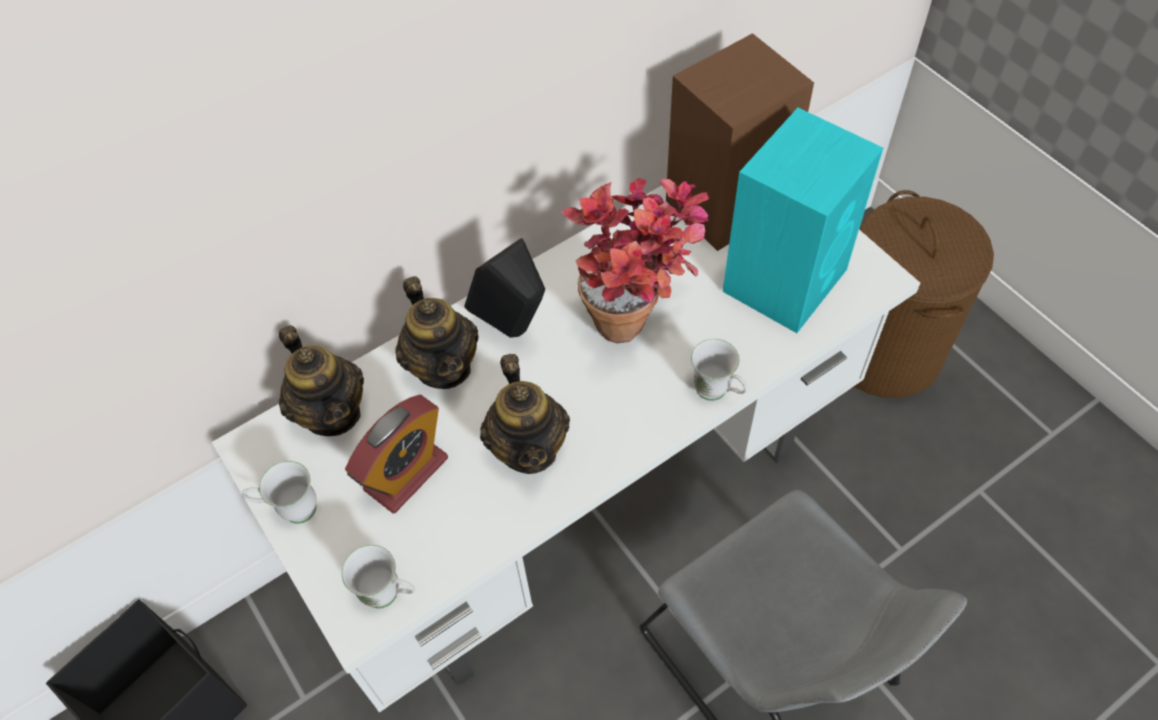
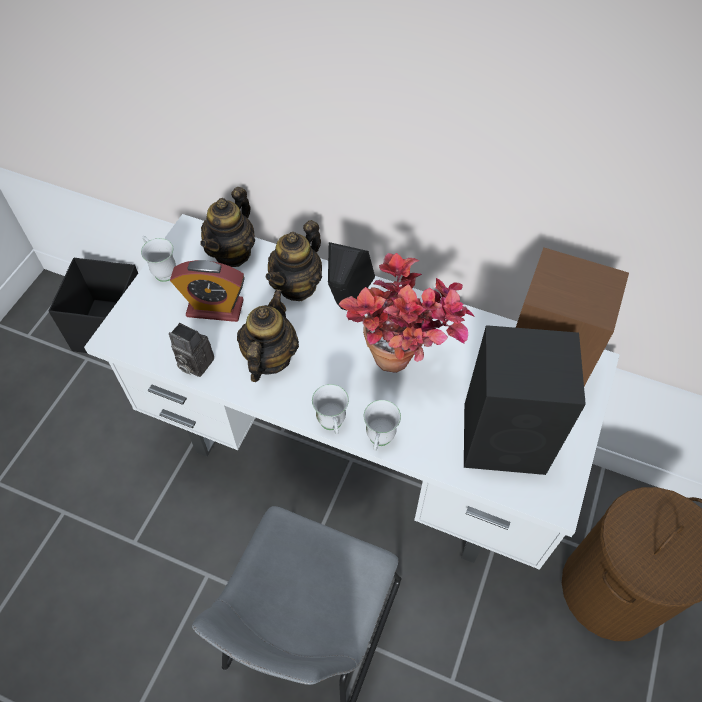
camera: 55 degrees right, 0 degrees up
(389, 595) = (136, 343): white mug -> white mug (332, 426)
(474, 538) = (193, 363): none -> camera
(529, 448) = (269, 358): teapot -> teapot turned 150 degrees clockwise
(786, 278) = (506, 438): turquoise speaker -> black speaker

